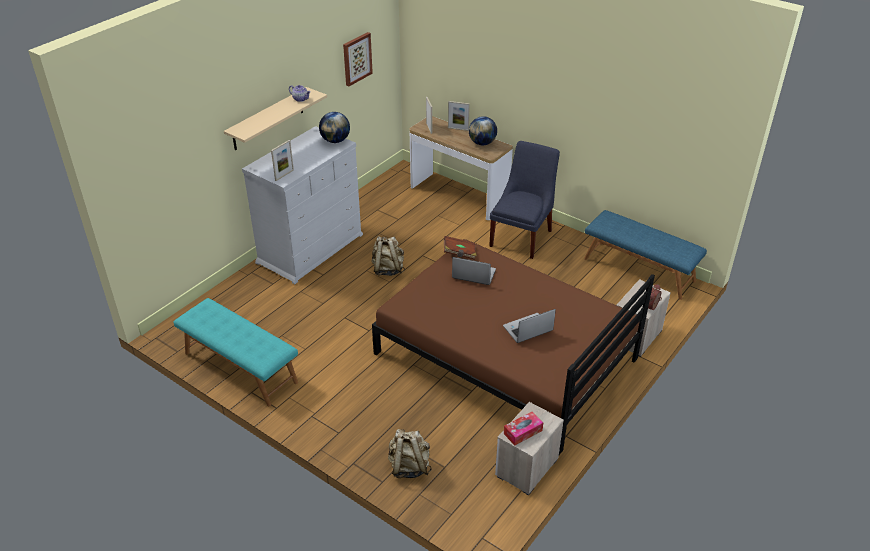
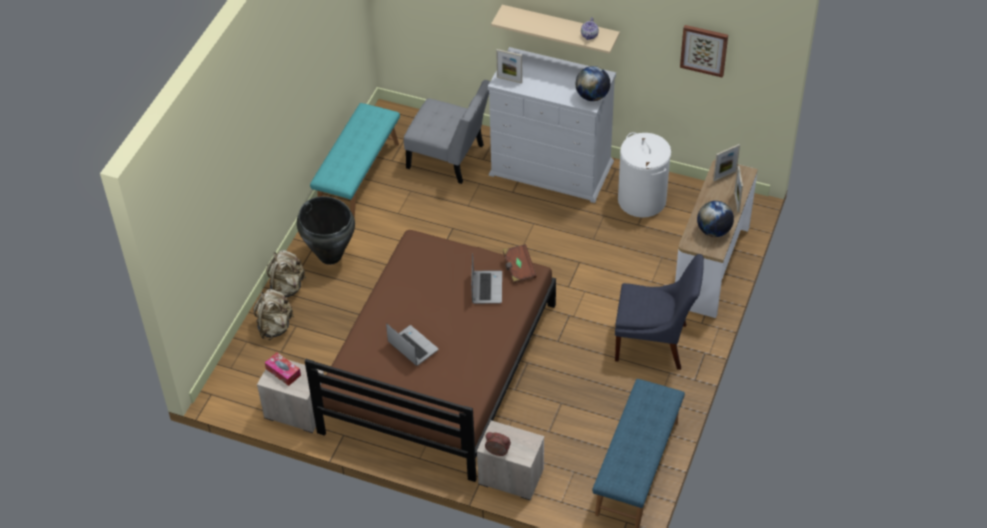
camera: 75 degrees right, 10 degrees up
(257, 303) = (449, 158): none -> grey chair
(334, 406) = (330, 256): none -> black vase
(374, 212) = (642, 200): none -> white laundry basket
(388, 269) = (542, 240): beige backpack -> beige backpack (287, 287)

